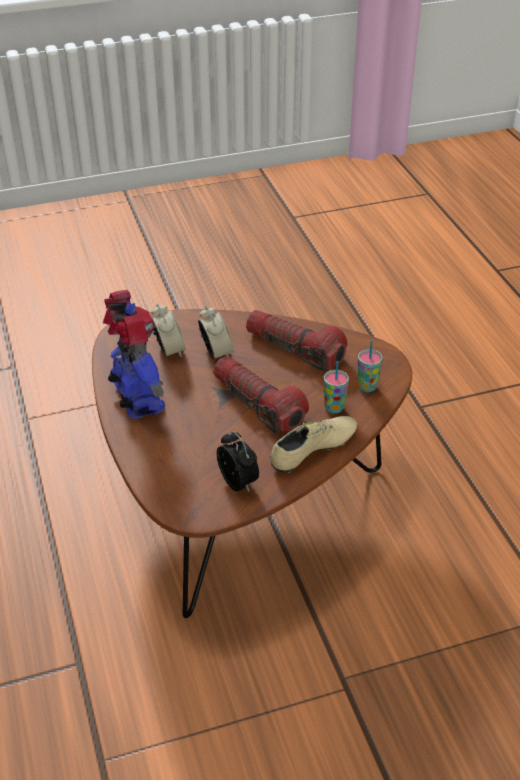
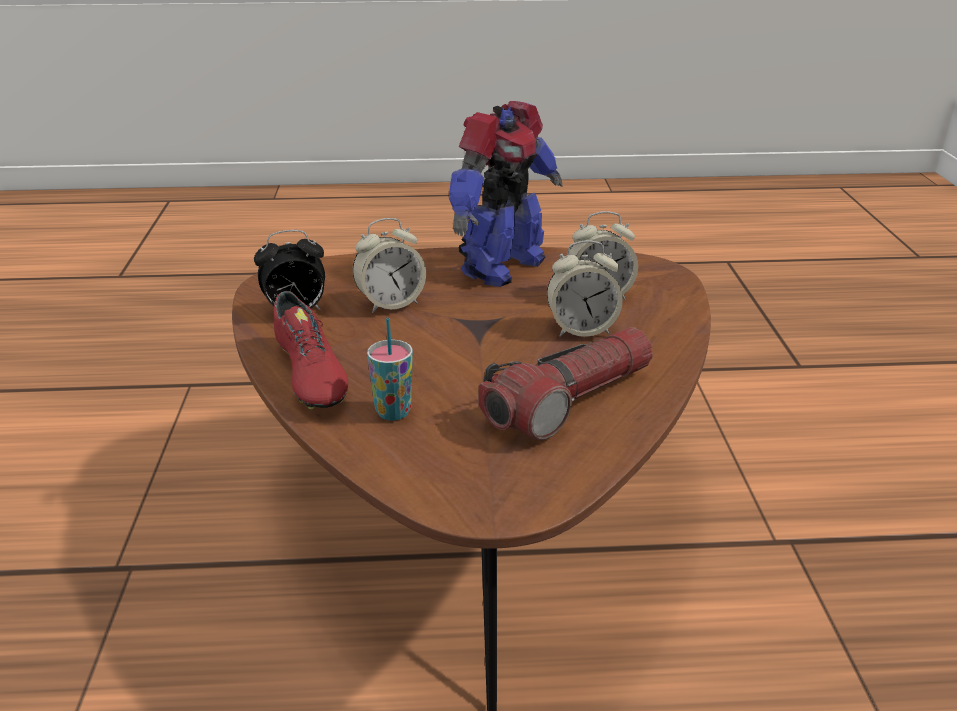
camera: 105 degrees right, 10 degrees down
(137, 399) = (500, 267): toy robot -> toy robot turned 45 degrees counterclockwise
(210, 440) = (390, 303): none -> alarm clock
(258, 404) = (442, 347): flashlight -> none
(313, 451) = (309, 375): beige shoe -> red shoe
(367, 387) = (428, 459): cup -> none

